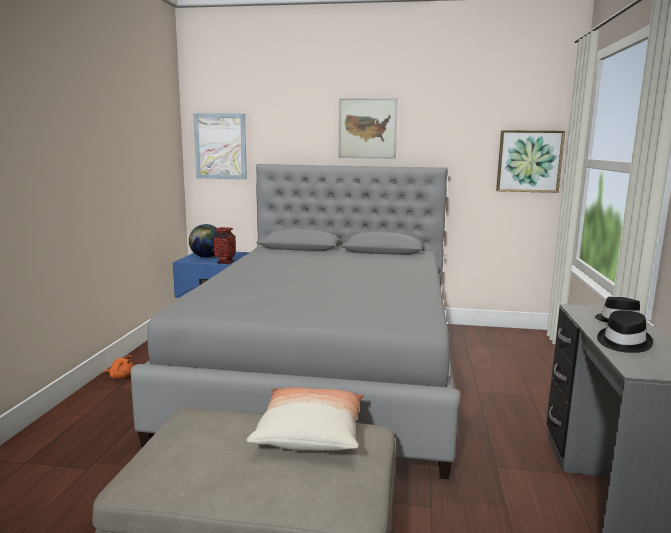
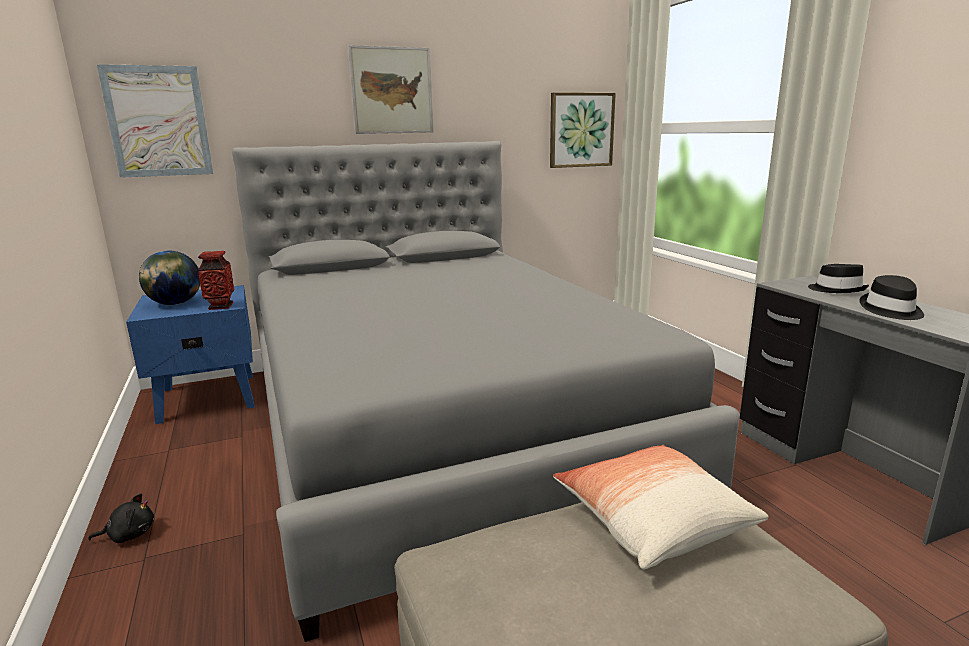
camera: 30 degrees left, 5 degrees up
(120, 376) = (129, 535): orange plush toy -> black plush toy

